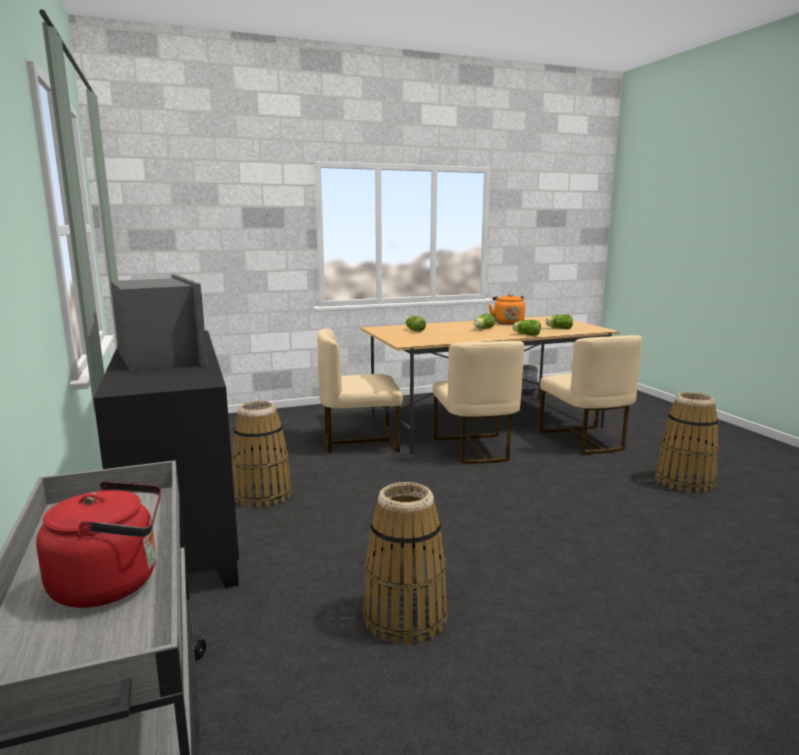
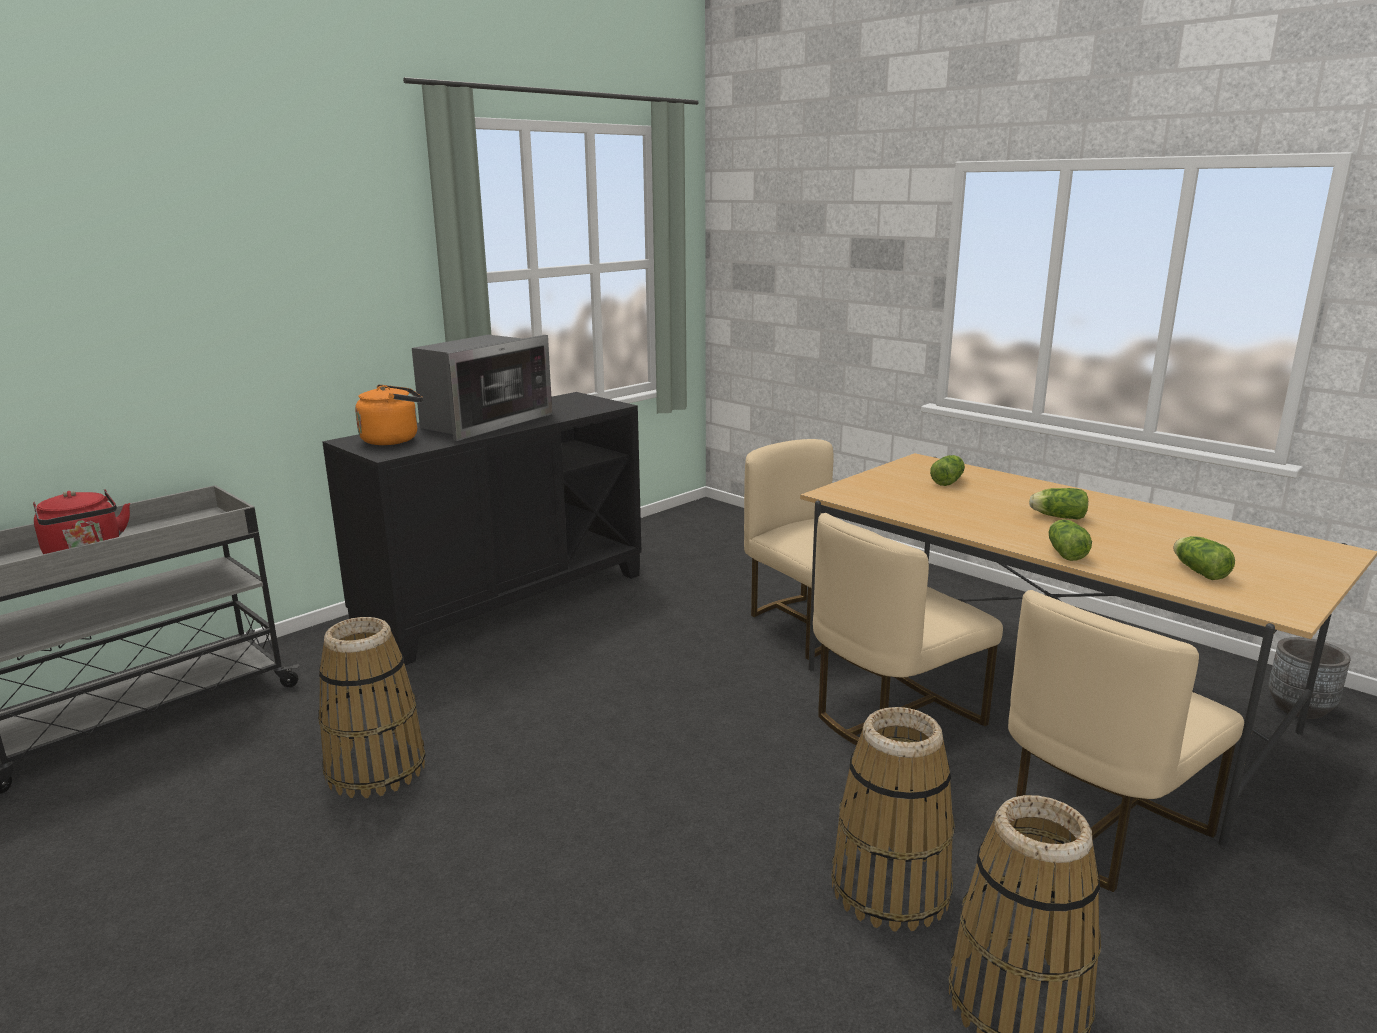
camera: 65 degrees right, 5 degrees up
(262, 494) = (596, 617): basket -> basket (890, 888)
(507, 323) = (1165, 525): orange kettle -> orange kettle (393, 440)

